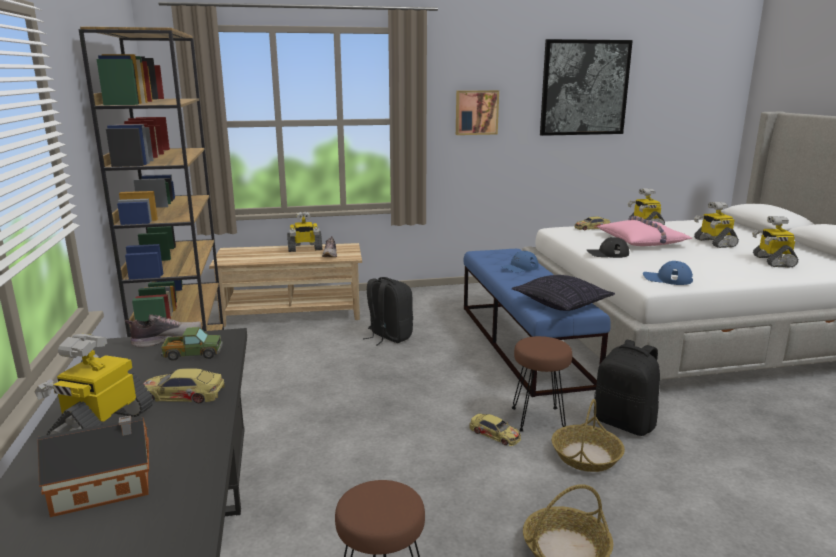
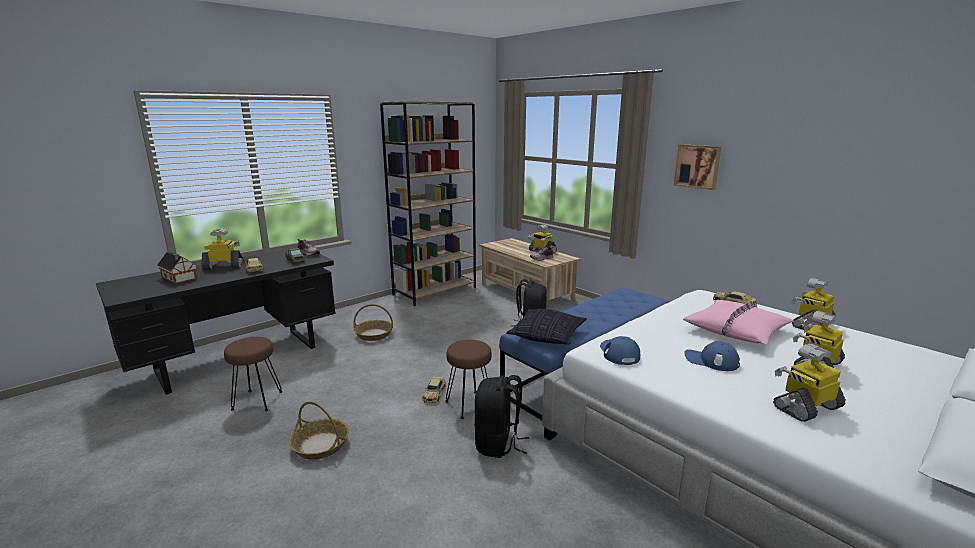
camera: 60 degrees right, 0 degrees up
(520, 267) = (612, 309): blue cap -> blue cap (711, 360)
(584, 88) = (831, 150): picture -> none
(586, 456) = (433, 434): basket -> basket (374, 334)
(607, 253) = (658, 321): black cap -> none

